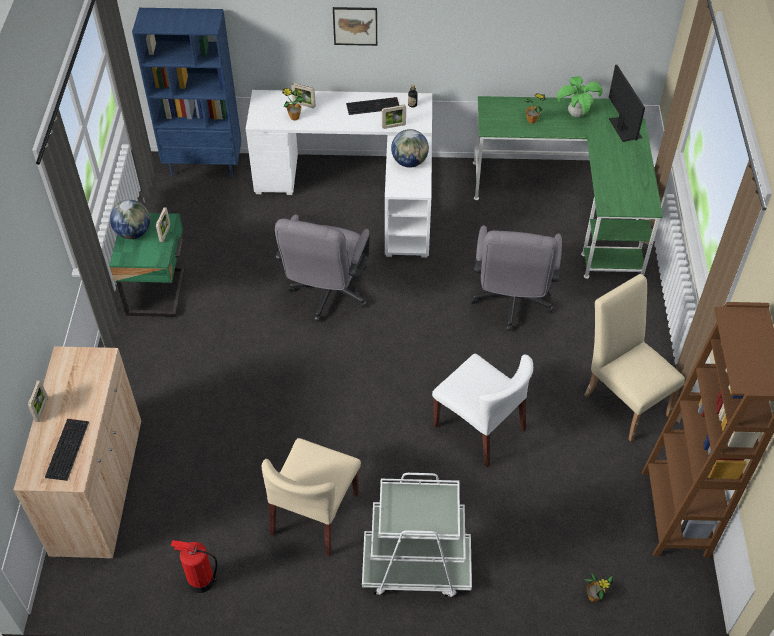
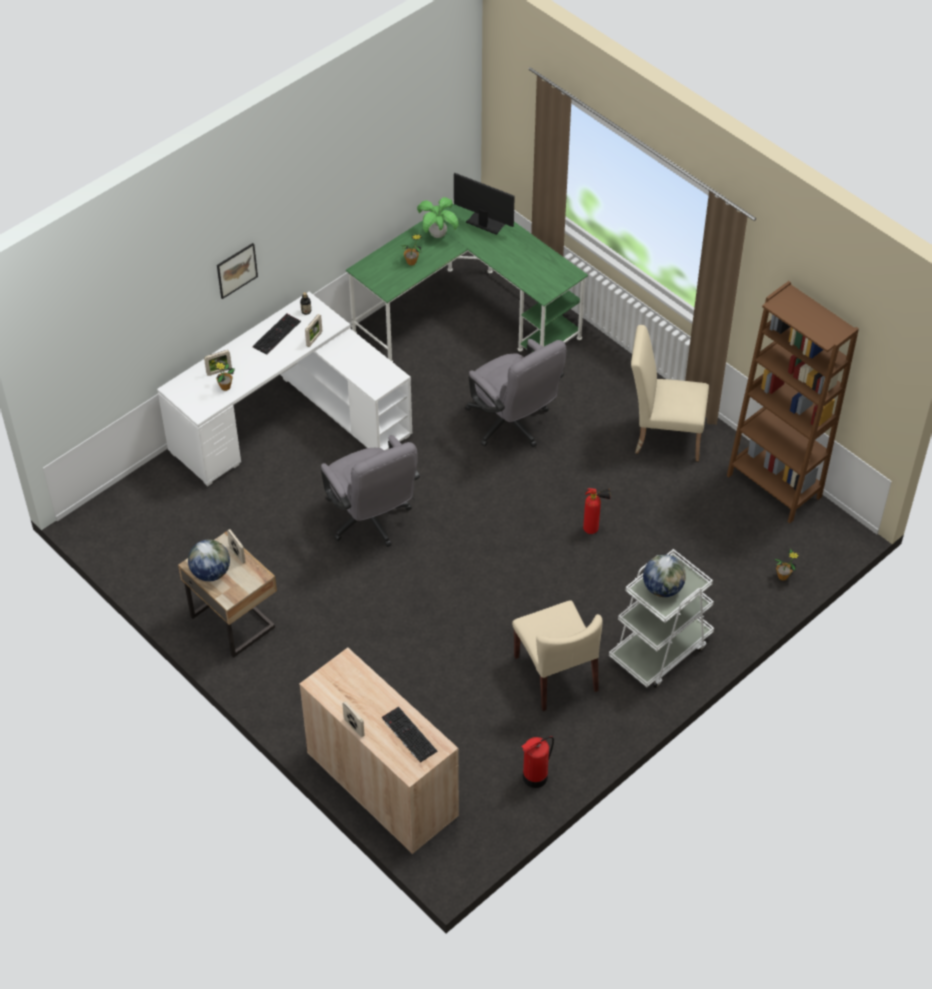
camera: 45 degrees left, 0 degrees up
(159, 292) = (234, 621): green nightstand -> beige nightstand
(204, 165) = (129, 495): blue bookcase -> none
(409, 162) = (359, 360): globe -> globe (662, 588)
(480, 428) = (594, 529): white chair -> fire extinguisher

